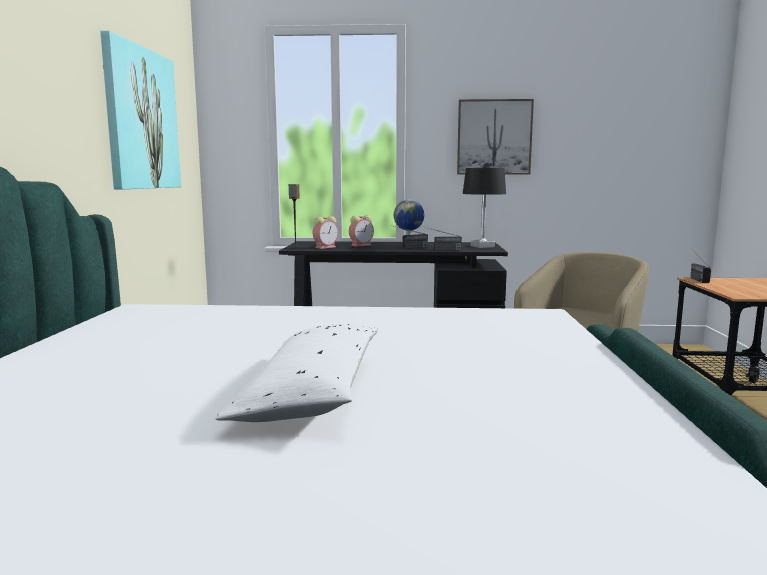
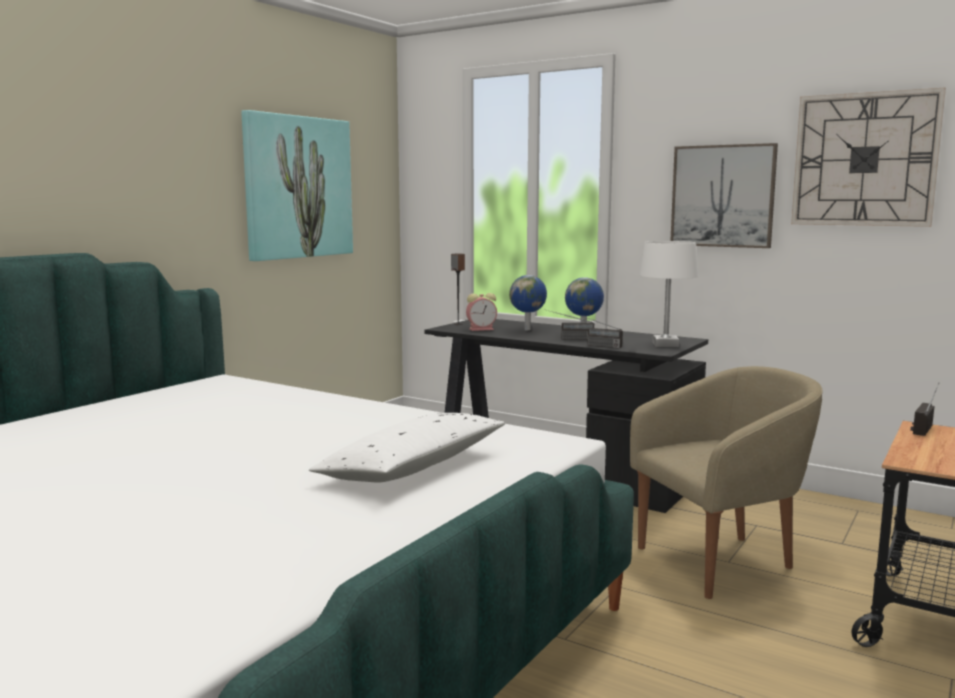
camera: 30 degrees right, 0 degrees up
(311, 392) = (170, 478): white pillow -> white pillow (413, 467)
(361, 245) = (528, 329): alarm clock -> globe
(482, 246) = (665, 345): black table lamp -> white table lamp
(590, 112) = (864, 160): none -> wall clock

